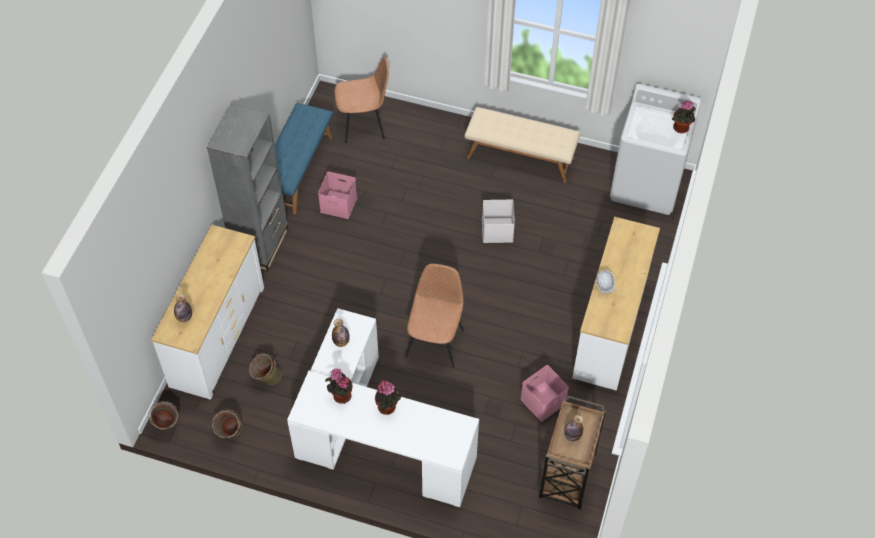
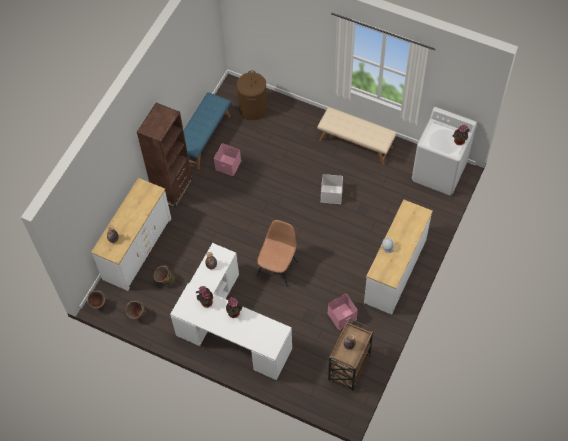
camera: 10 degrees right, 5 degrees up
(261, 245) = (173, 189): grey bookcase -> brown bookcase
(364, 124) = (253, 109): brown chair -> brown laundry basket

